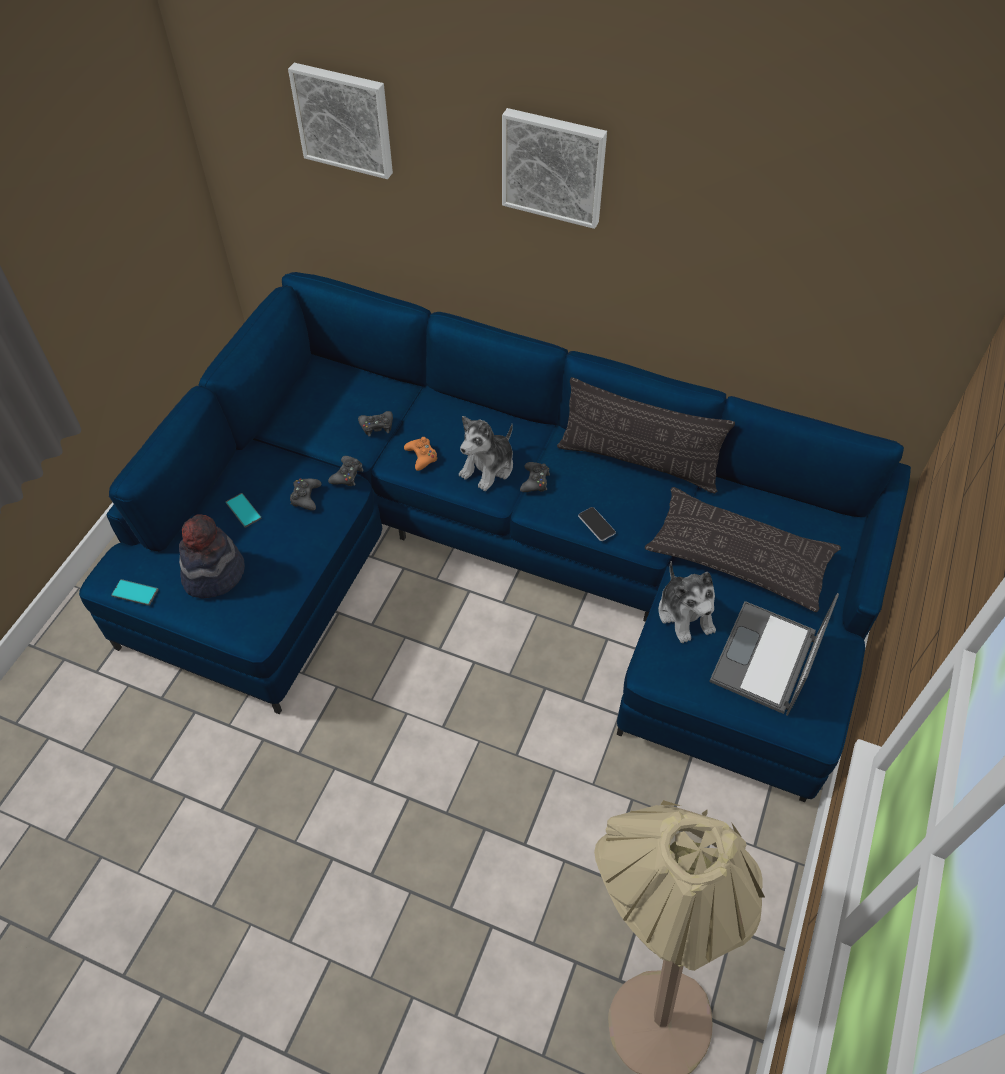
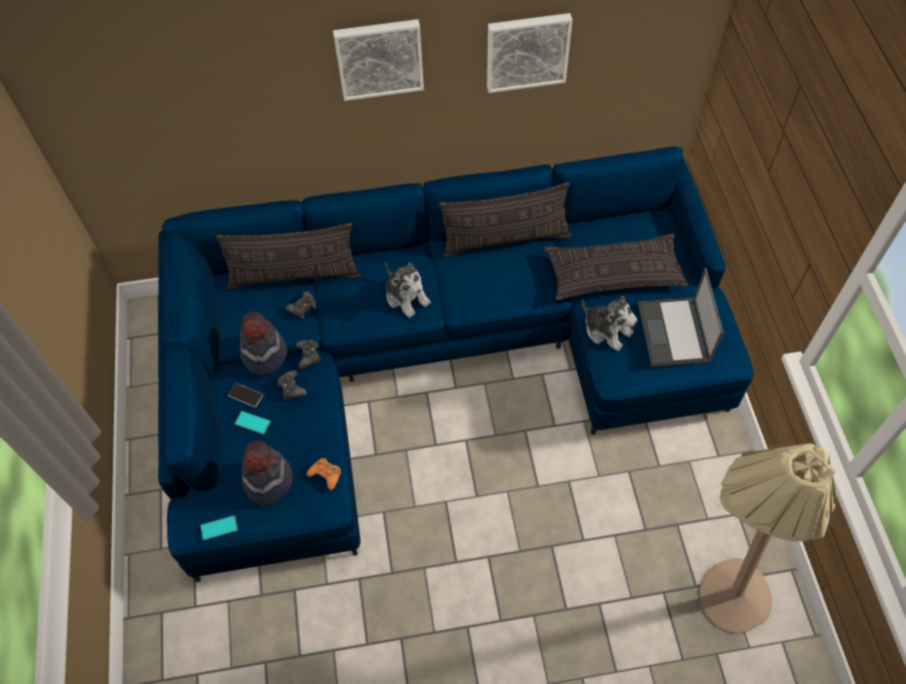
camera: 30 degrees left, 5 degrees up
(305, 452) = (264, 354): none -> hat
(344, 119) = (188, 85): picture -> picture (527, 50)
(392, 392) = (294, 275): none -> pillow
(422, 456) = (353, 313): orange game controller -> orange game controller (326, 474)
(488, 467) = (406, 297): plush toy -> plush toy turned 45 degrees counterclockwise
(535, 481) = (446, 290): black game controller -> none
(596, 524) = (509, 299): phone -> phone (245, 395)

